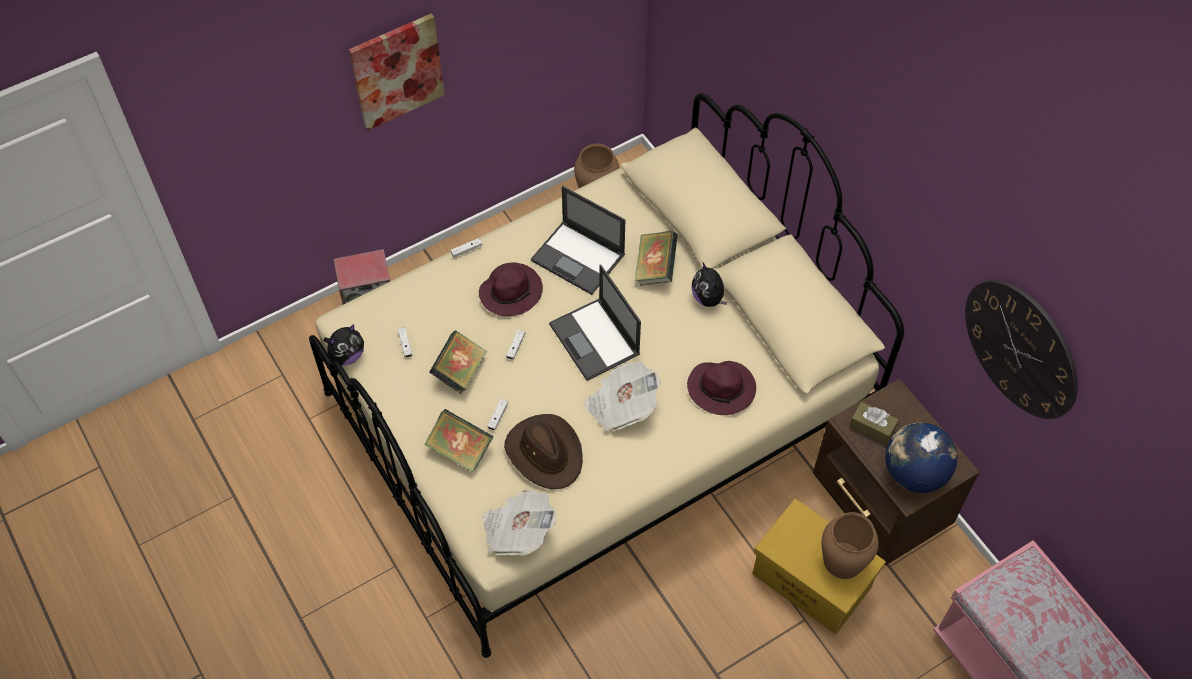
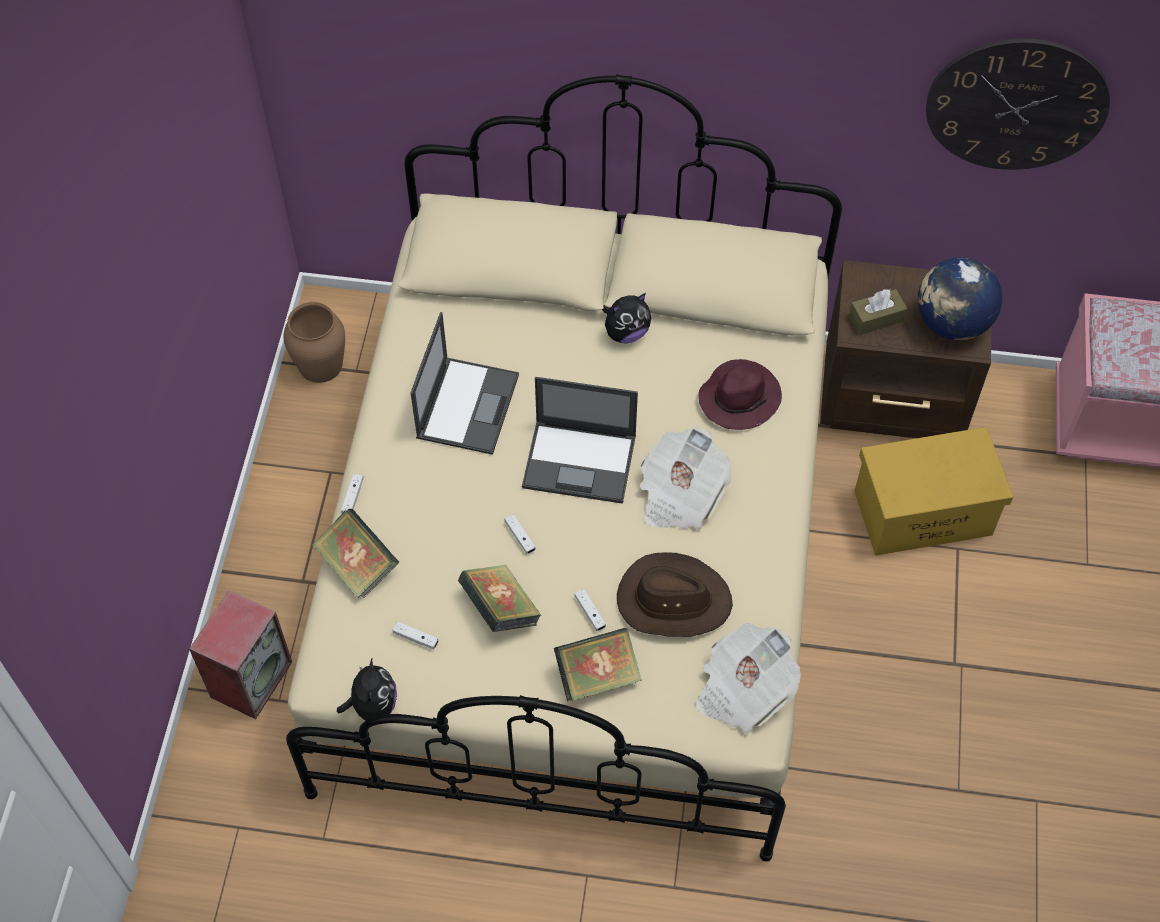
camera: 50 degrees left, 0 degrees up
(397, 71) = (146, 356): picture -> none
(511, 291) = (448, 493): purple hat -> none
(579, 258) = (467, 405): laptop -> laptop turned 60 degrees counterclockwise
(655, 268) = (546, 350): book -> book (358, 566)
(708, 298) = (626, 333): plush toy -> plush toy turned 45 degrees counterclockwise
(843, 560) = (959, 458): brown vase -> none

